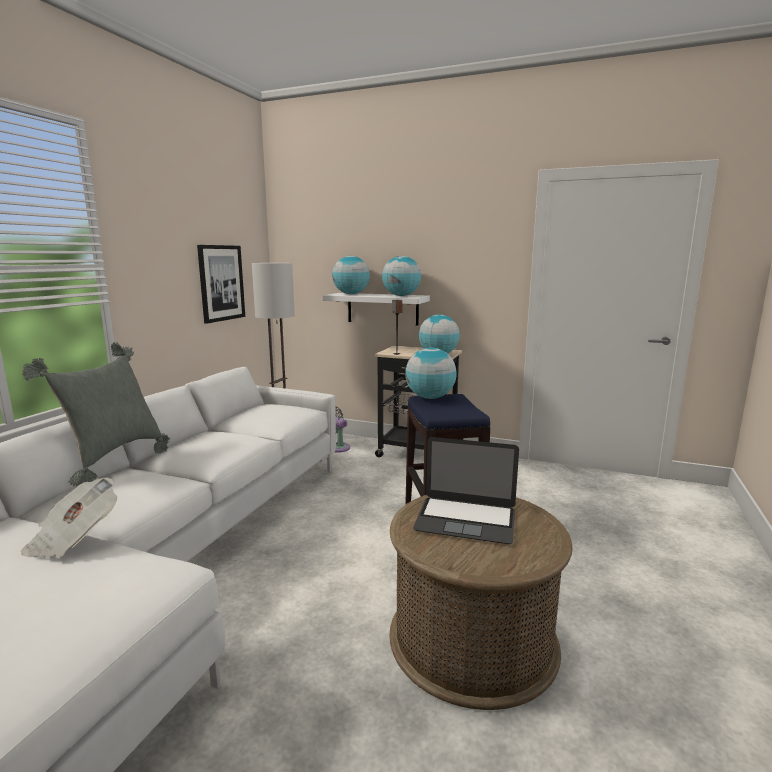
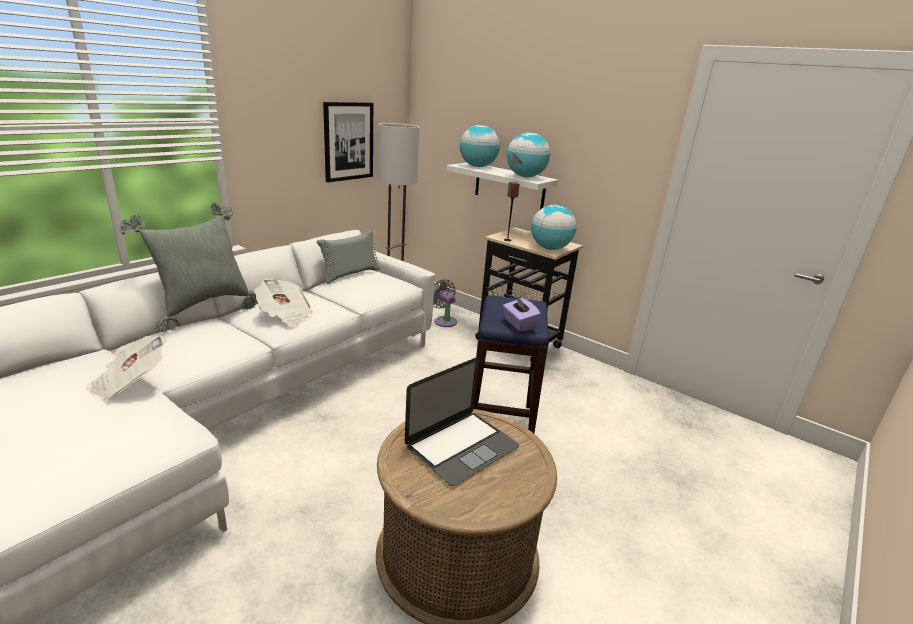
camera: 15 degrees right, 10 degrees up
(207, 450) = (285, 315): none -> newspaper
(249, 409) = (350, 275): none -> grey pillow
(430, 397) = (506, 301): globe -> none
(457, 411) = (519, 324): none -> purple tissue box
(465, 519) = (462, 446): laptop -> laptop turned 75 degrees counterclockwise

